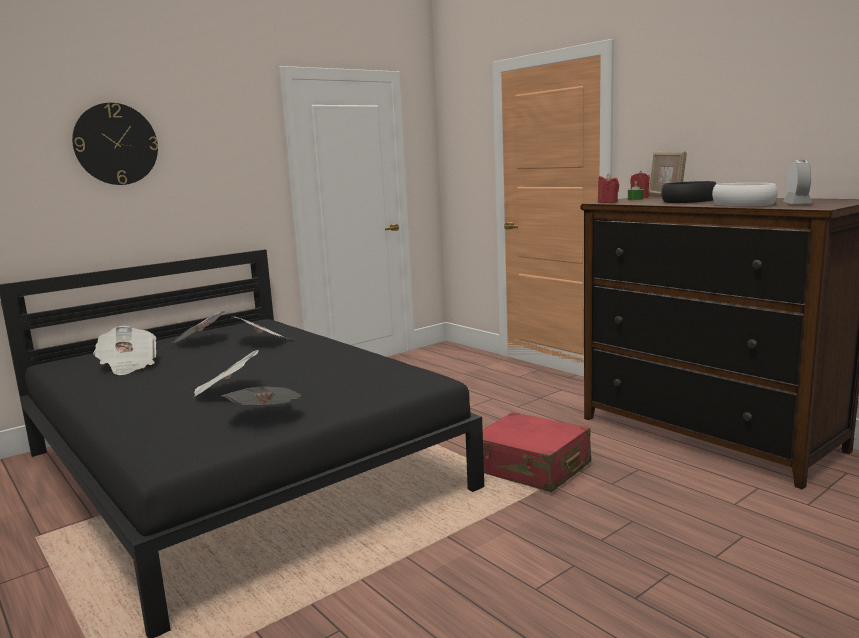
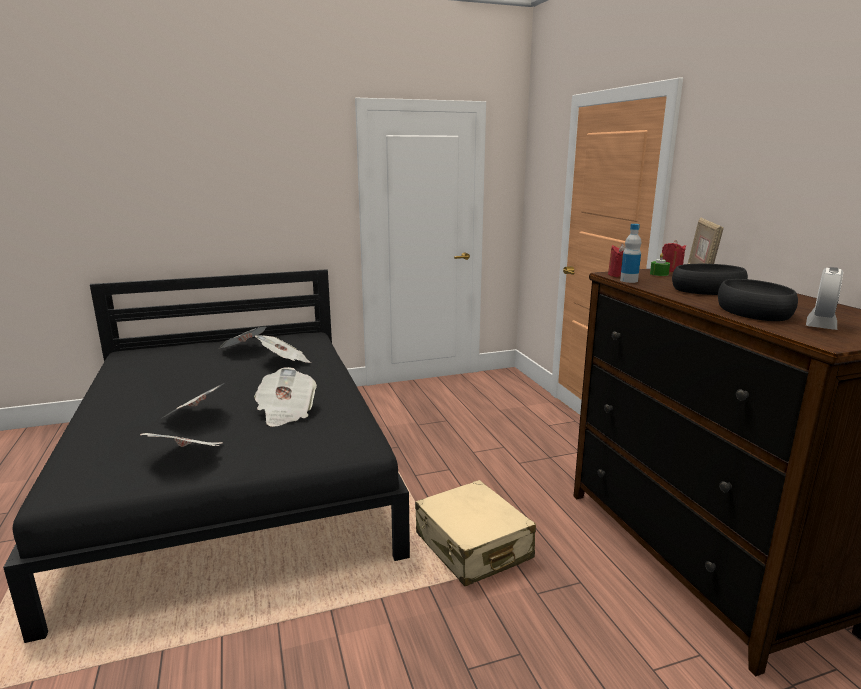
camera: 20 degrees right, 5 degrees up
(116, 144) = (195, 169): wall clock -> none
(128, 366) = (166, 368): newspaper -> newspaper (286, 412)
(531, 468) = (472, 546): red suitcase -> beige suitcase
(622, 203) = (629, 280): none -> bottle
(742, 204) = (752, 311): white bowl -> black bowl

